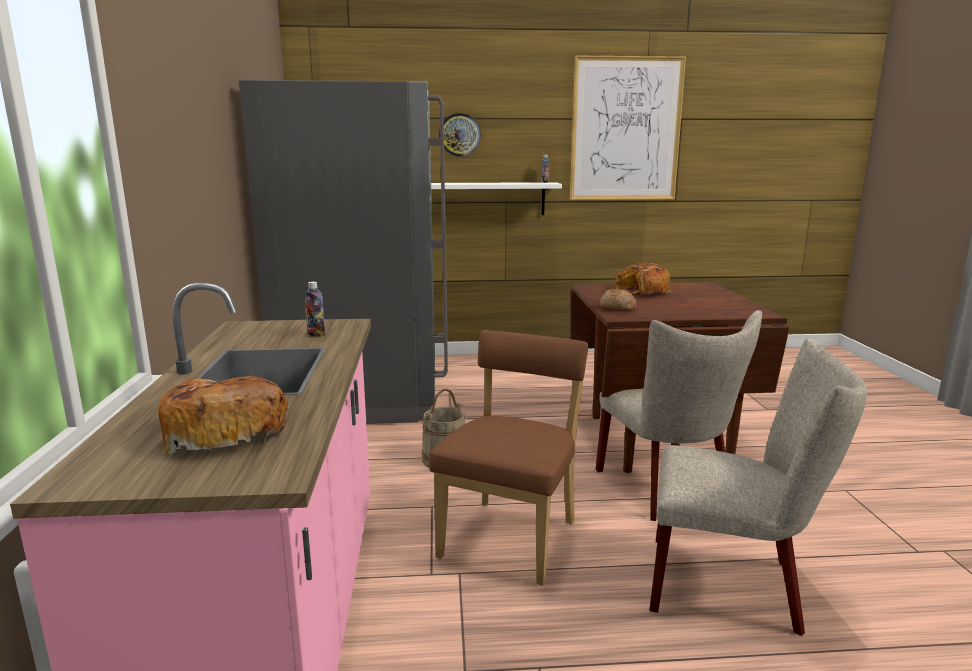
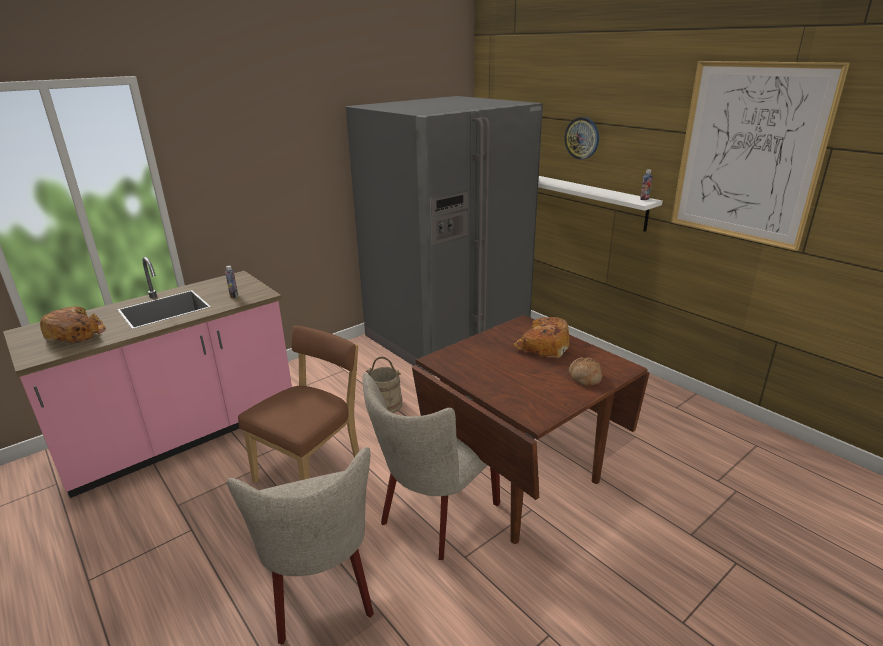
camera: 55 degrees right, 10 degrees up
(512, 536) = (312, 469): brown chair -> brown chair turned 45 degrees counterclockwise
(617, 308) = (464, 351): bread -> bread (584, 377)

